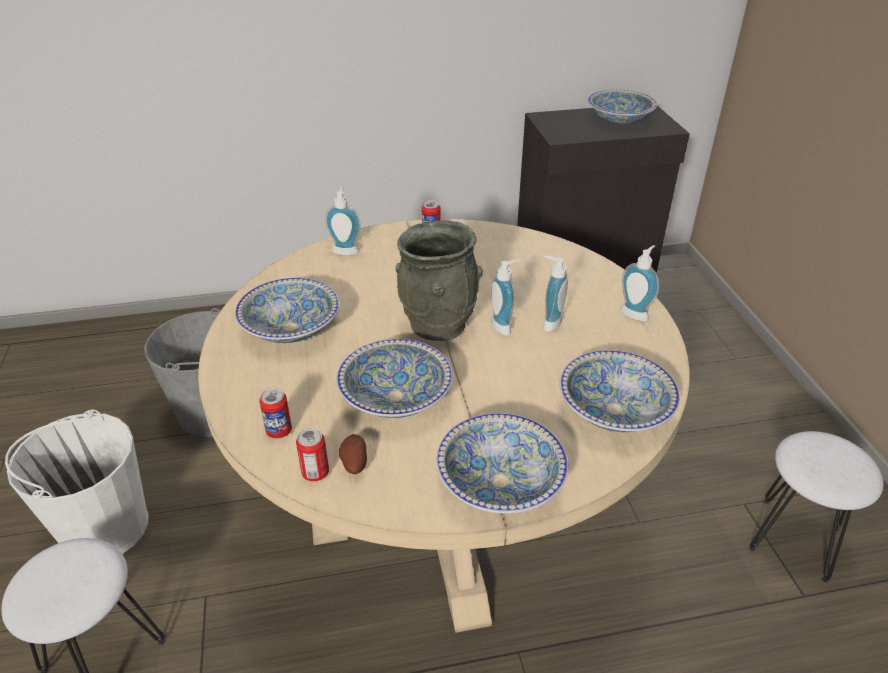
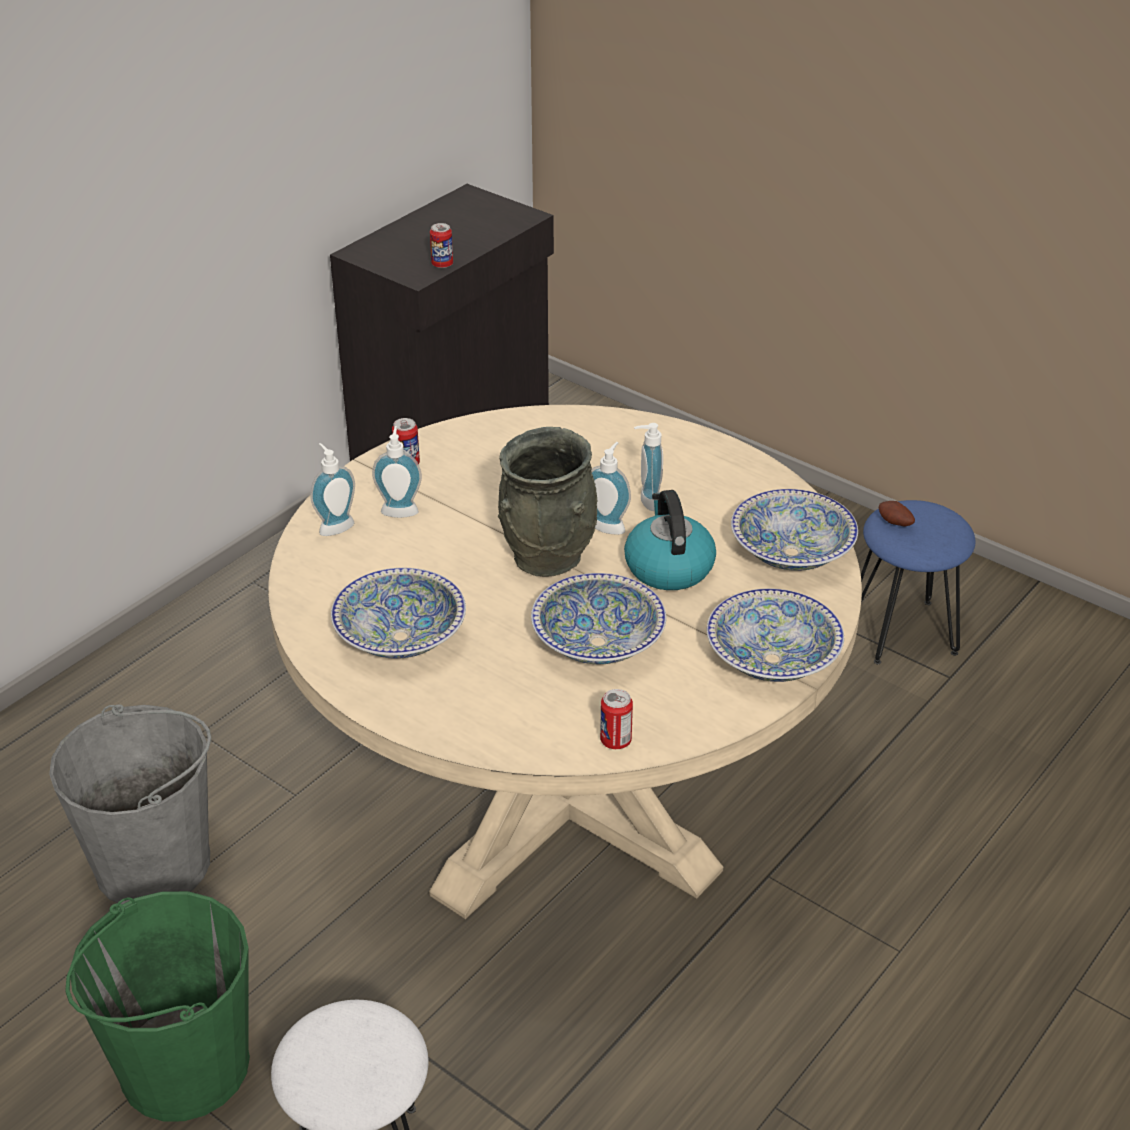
camera: 40 degrees left, 0 degrees up
(104, 527) = (183, 1066): white bucket -> green bucket
(279, 431) = (533, 729): can -> can (442, 264)
(353, 463) = (637, 715): potato -> potato (894, 523)
(508, 372) = (668, 567): none -> kettle
(619, 119) = (455, 223): bowl -> none
(635, 313) = (711, 453): soap dispenser -> soap dispenser (400, 509)
(795, 539) = (904, 631): white stool -> blue stool

